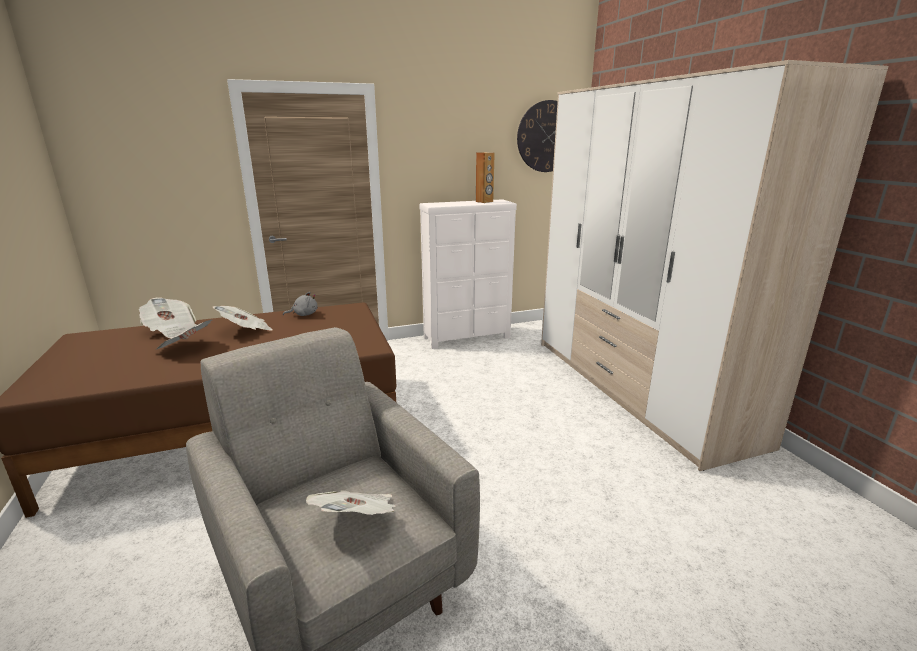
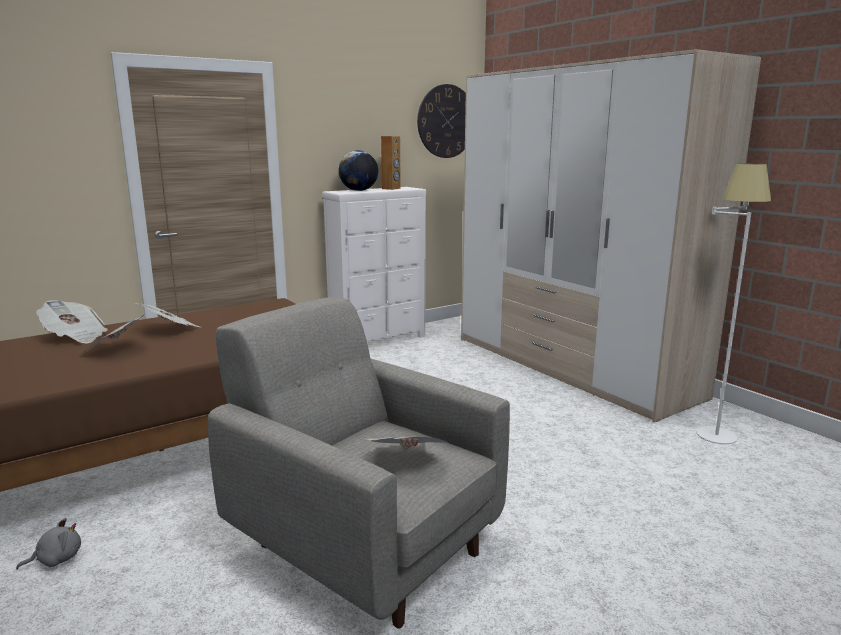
camera: 15 degrees left, 5 degrees down
(304, 314) = (225, 312): grey plush toy -> grey plush toy (56, 559)
(451, 203) = (358, 190): none -> globe
(767, 489) = (713, 427): none -> white floor lamp

